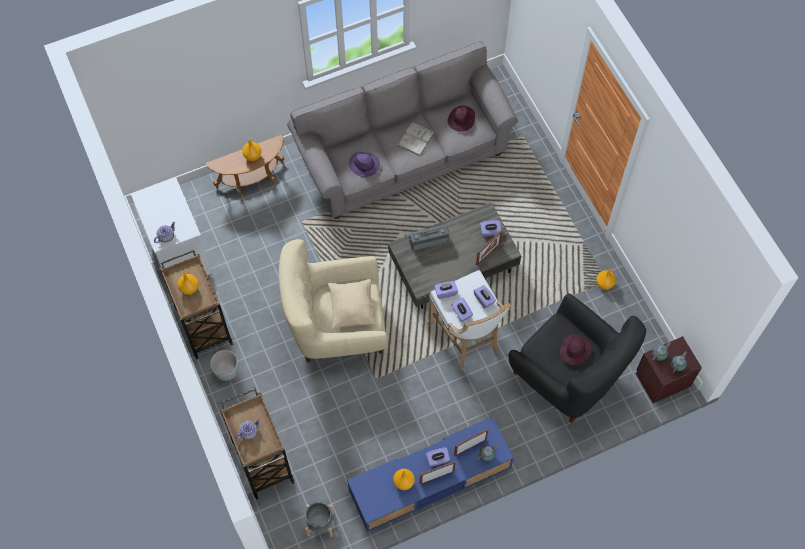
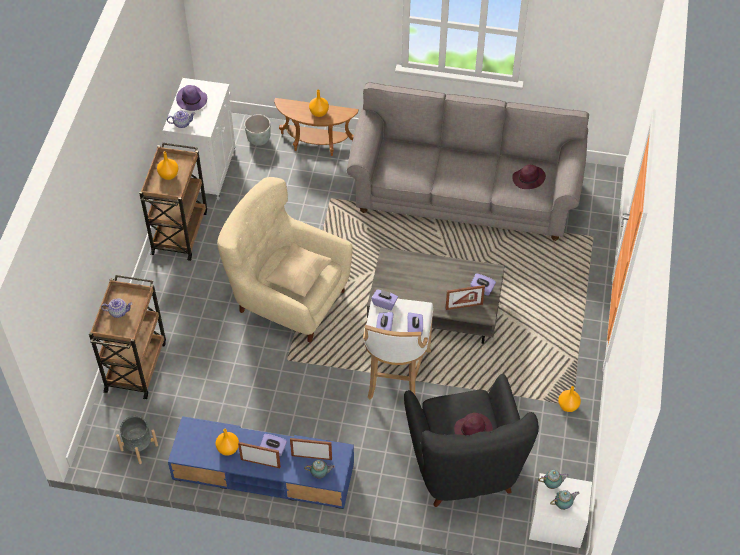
camera: 35 degrees right, 10 degrees down
(227, 372) = (167, 279): grey planter -> grey planter (258, 140)
(365, 165) = (408, 169): purple hat -> purple hat (192, 100)
(416, 138) = (474, 173): white book -> none
(428, 240) = (418, 264): radio -> none
(662, 380) = (556, 524): brown nightstand -> white nightstand

